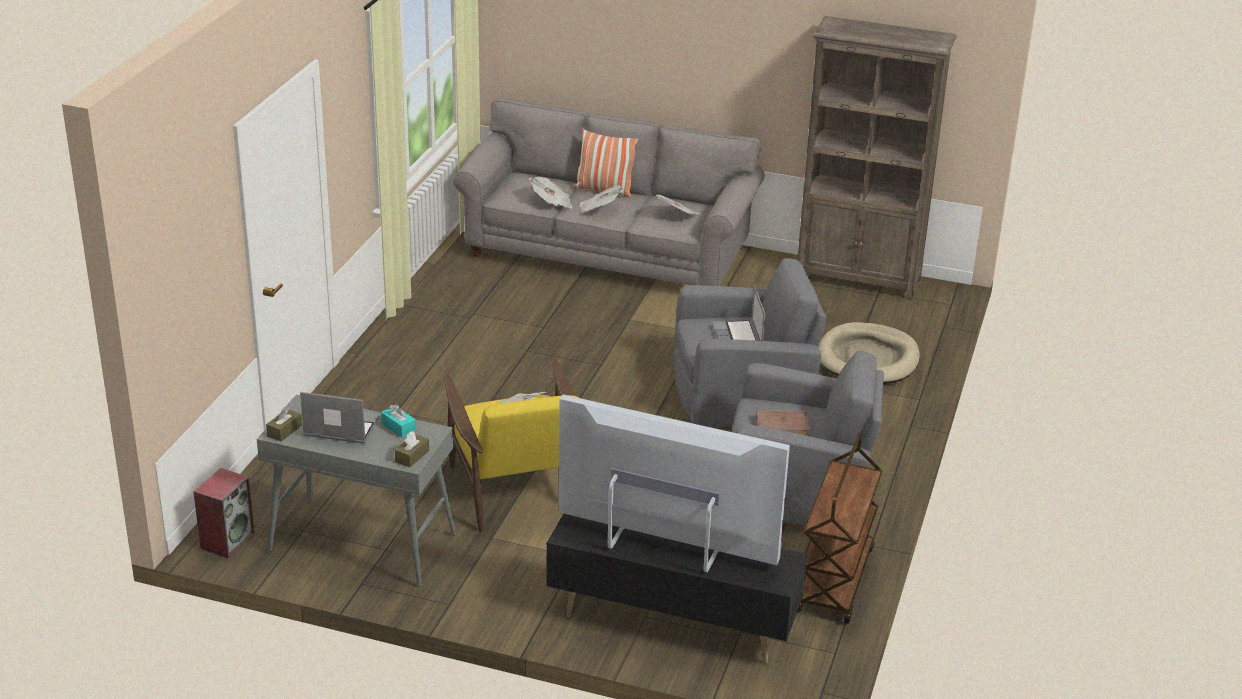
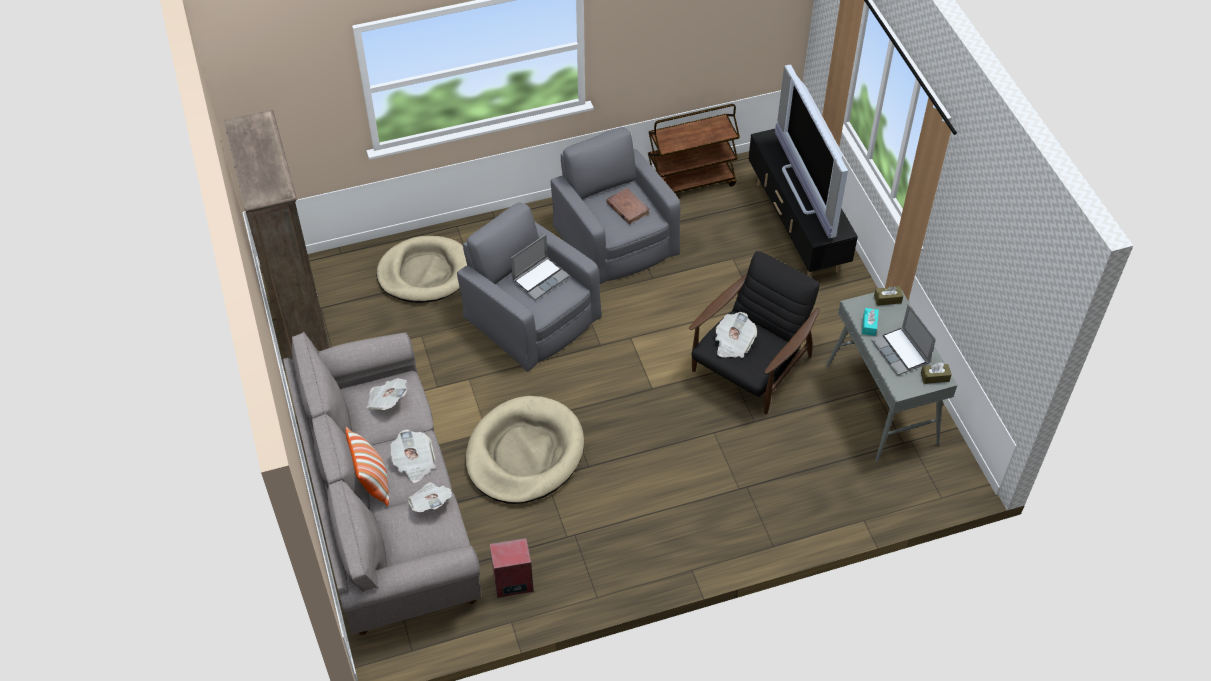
camera: 125 degrees left, 20 degrees up
(227, 540) = (953, 473): speaker -> speaker (512, 583)
(516, 486) = (750, 367): yellow armchair -> black armchair
(582, 327) = (524, 453): none -> beige dog bed

